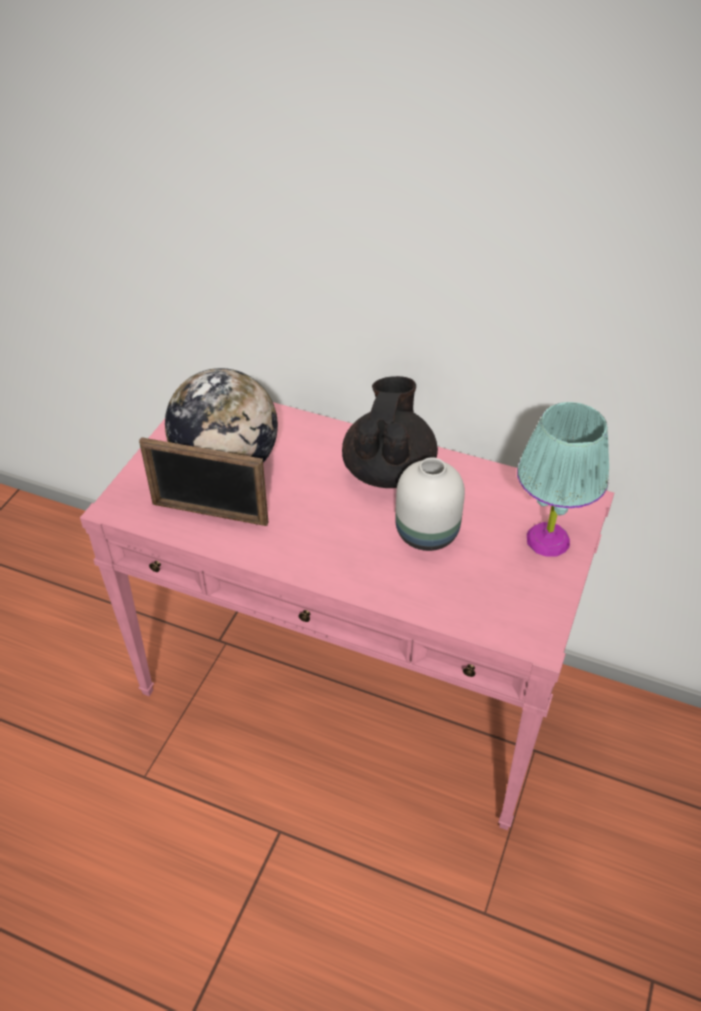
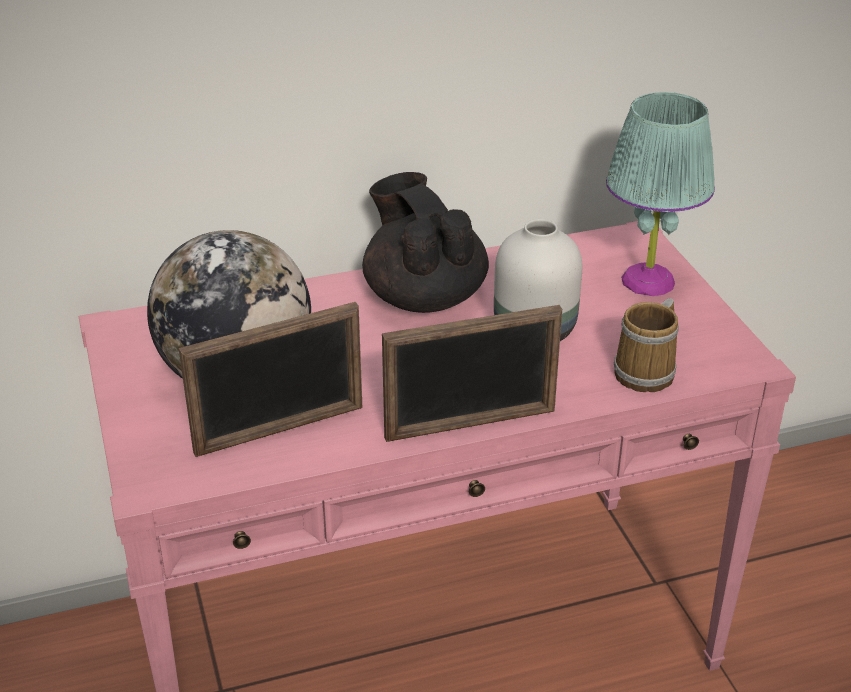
camera: 40 degrees left, 10 degrees down
(311, 575) = (471, 425): none -> picture frame
(461, 606) = (648, 372): none -> mug

